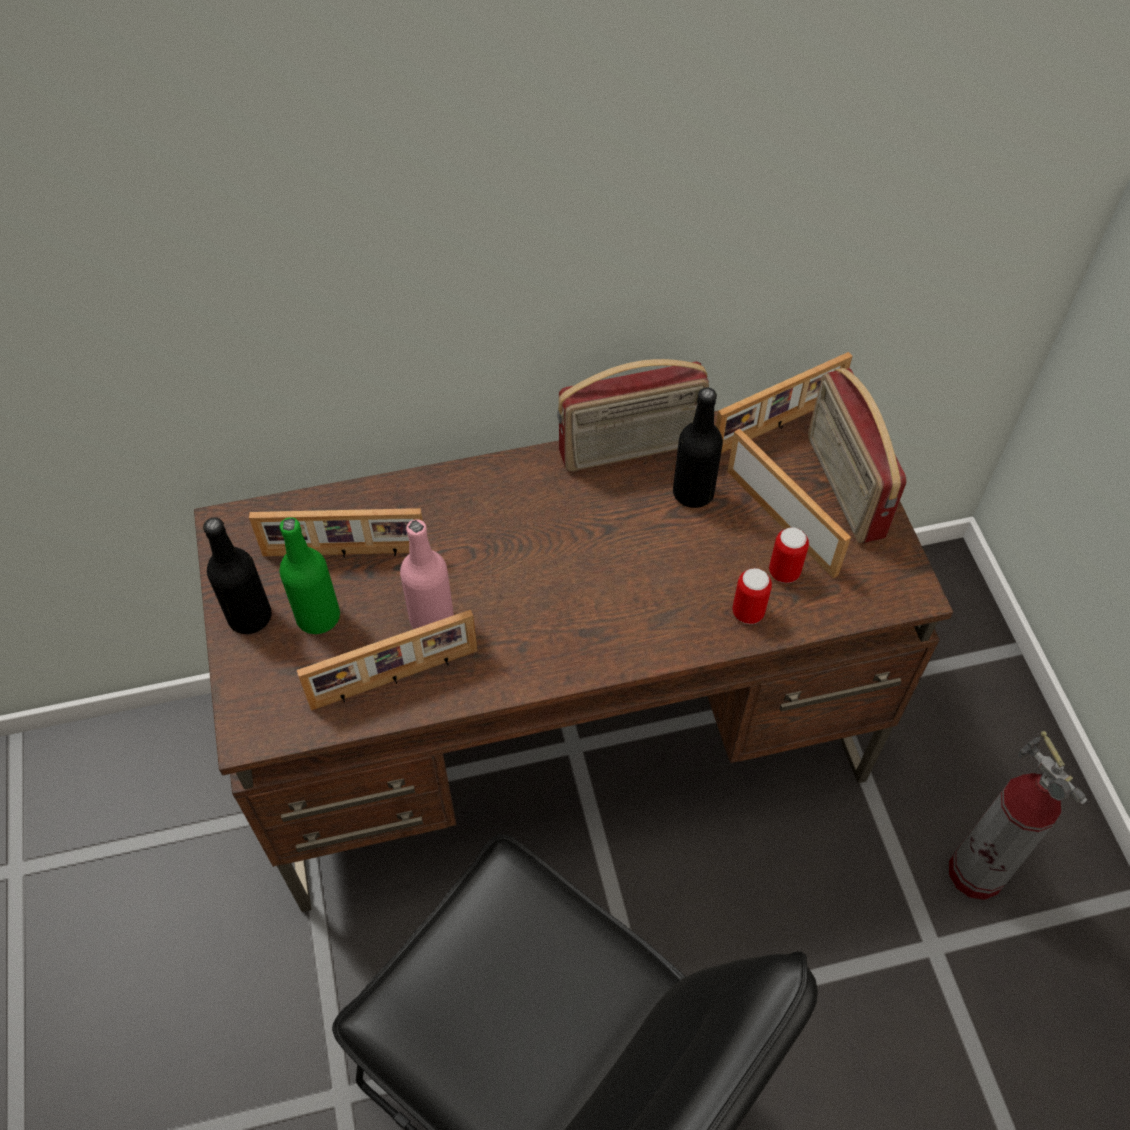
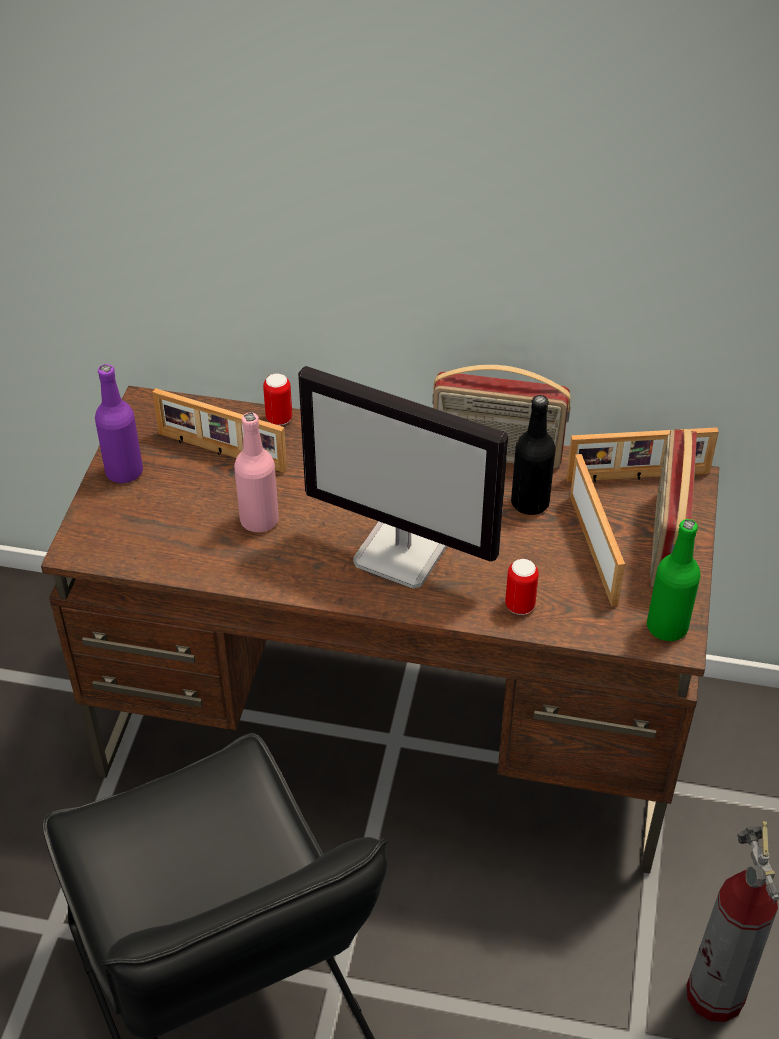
camera: 25 degrees right, 10 degrees down
(250, 617) = (124, 472): black bottle -> purple bottle
(318, 617) = (174, 489): green bottle -> green bottle (667, 627)
(395, 679) = (205, 552): picture frame -> none
(601, 599) = (403, 553): none -> monitor
(784, 572) = (571, 587): can -> can (279, 418)

